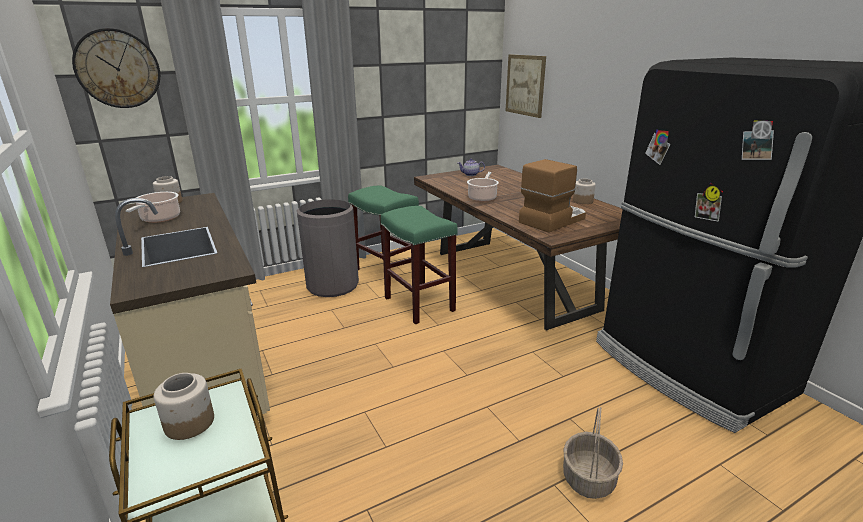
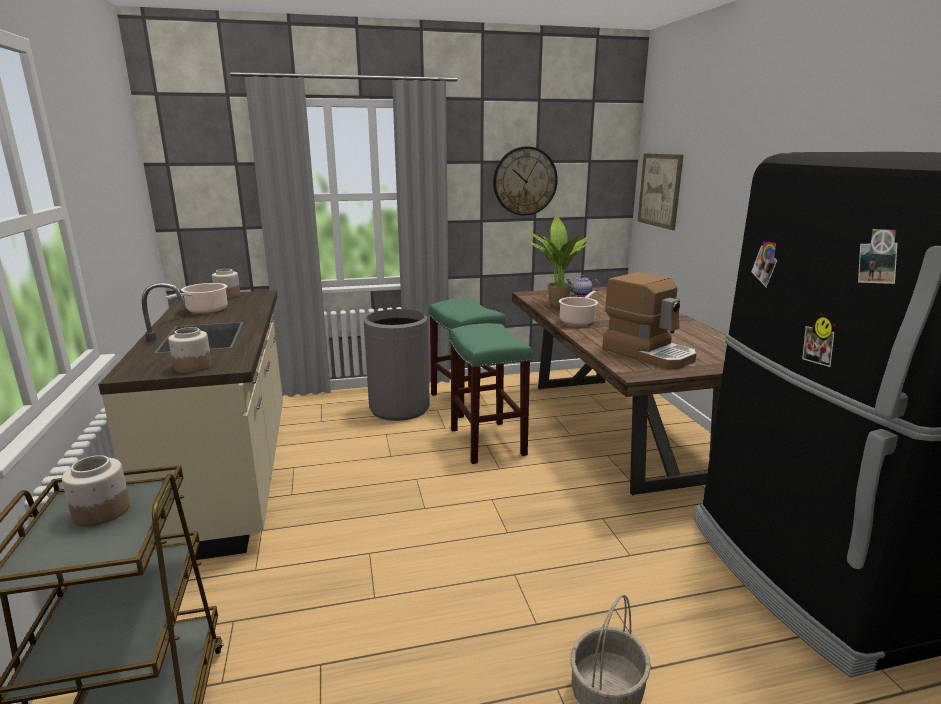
camera: 15 degrees right, 5 degrees down
(118, 69) = (201, 158): wall clock -> wall clock (525, 181)
(456, 186) = (555, 305): none -> potted plant
(552, 220) = (649, 353): coffee machine -> coffee machine turned 75 degrees clockwise
(582, 201) = (705, 335): jar -> jar (192, 367)

